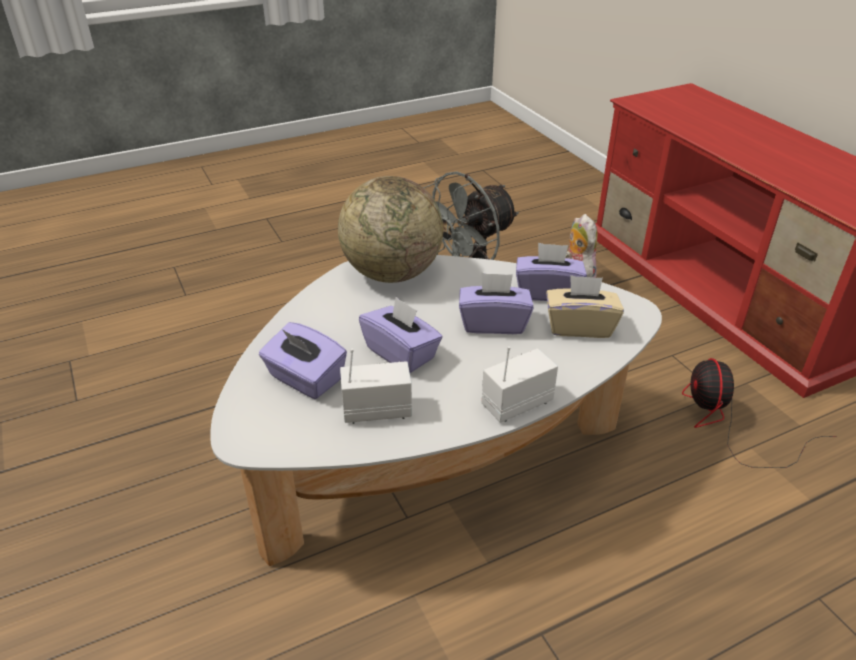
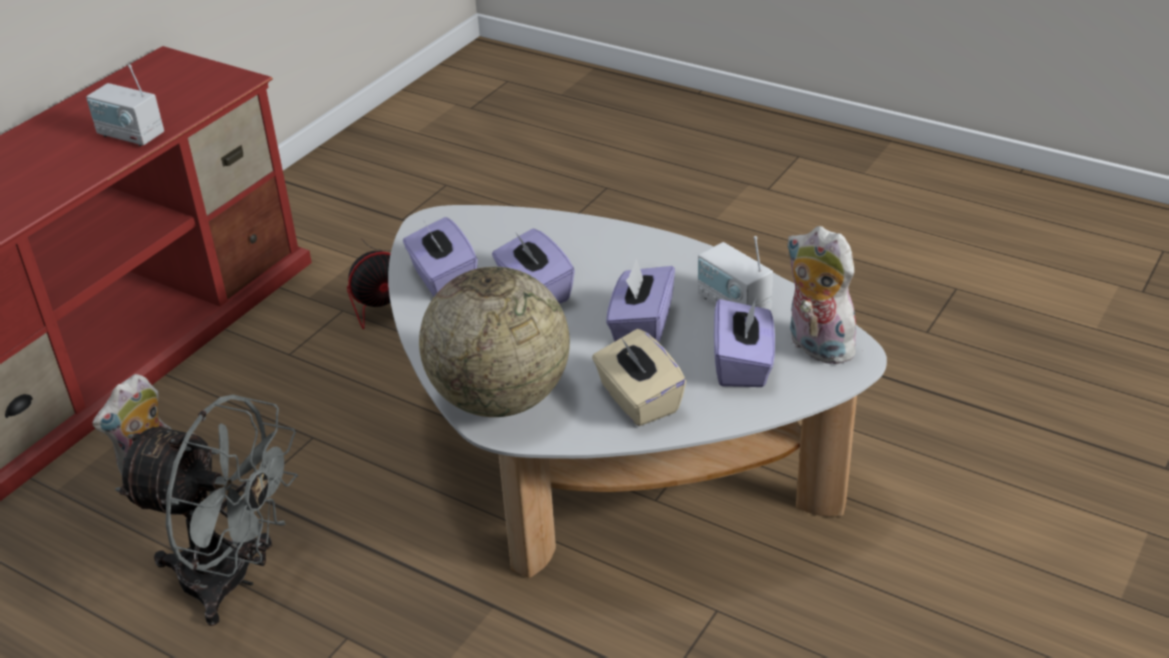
camera: 120 degrees left, 0 degrees up
(278, 426) = (816, 347): none -> plush toy
(516, 403) = (642, 240): radio -> radio (131, 135)
(579, 326) = (491, 243): beige tissue box -> beige tissue box (638, 400)

